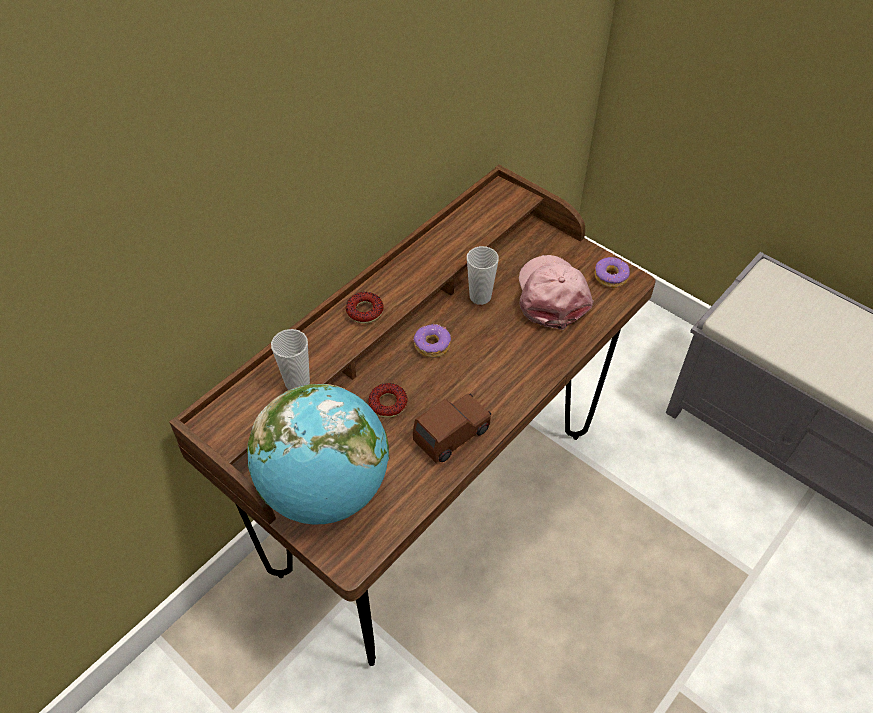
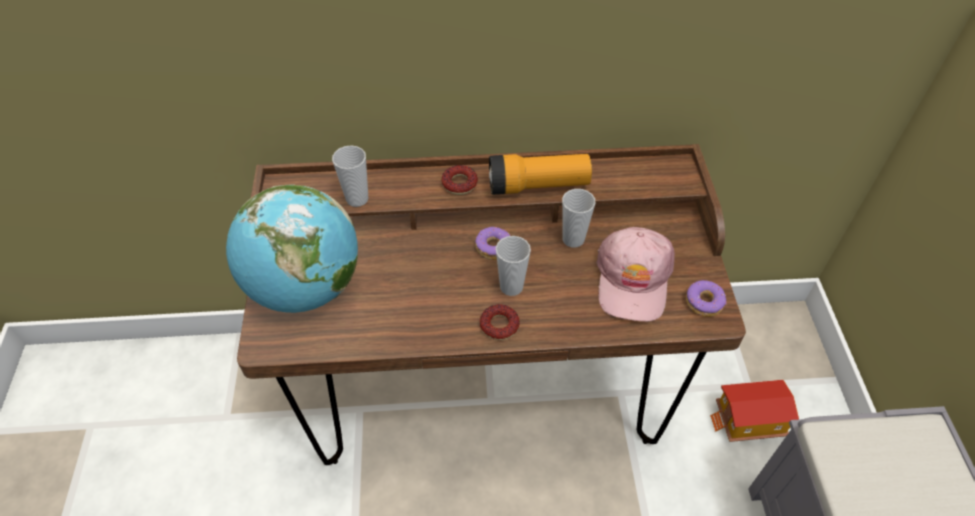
camera: 45 degrees right, 0 degrees up
(388, 404) = (413, 264): donut -> donut (499, 325)
(425, 271) = (538, 185): none -> flashlight
(452, 435) = (427, 321): brown toy car -> none
(480, 363) = (511, 287): none -> cup
(552, 295) = (633, 280): pink cap -> pink cap turned 150 degrees clockwise
(622, 368) = (749, 421): none -> toy house

